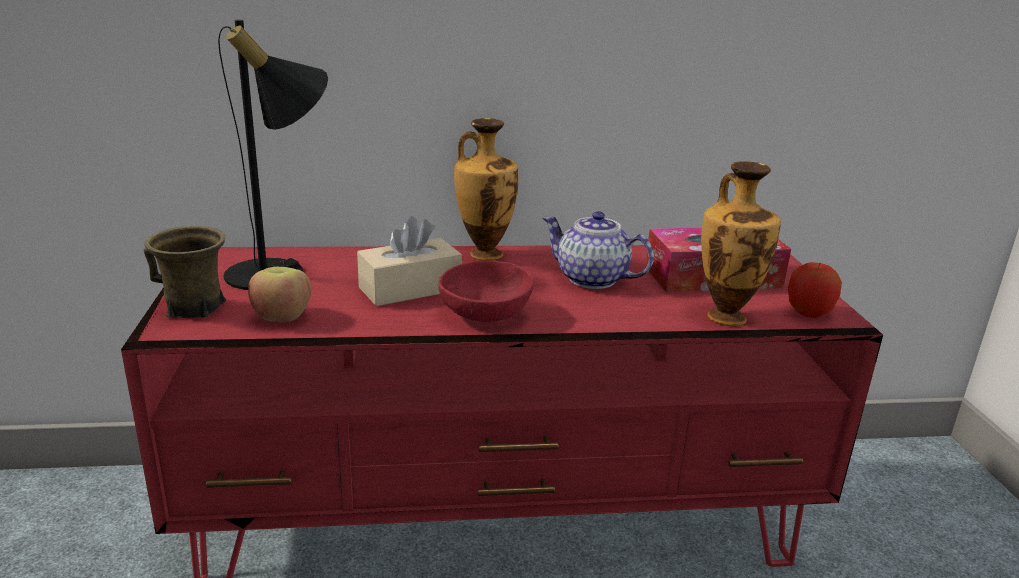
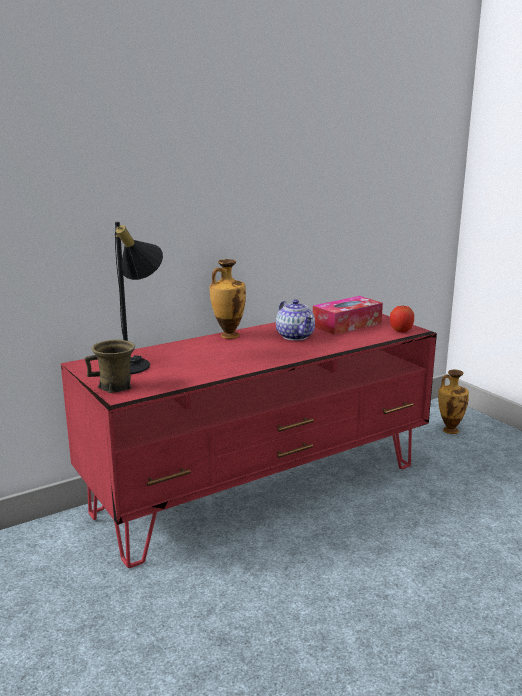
camera: 25 degrees left, 5 degrees down
(282, 317) = (169, 380): apple -> none
(410, 289) = (214, 357): beige tissue box -> none
(485, 315) = (265, 360): red bowl -> none
(592, 279) = (295, 336): teapot -> teapot turned 120 degrees counterclockwise
(725, 316) = (369, 338): vase -> vase (449, 430)

